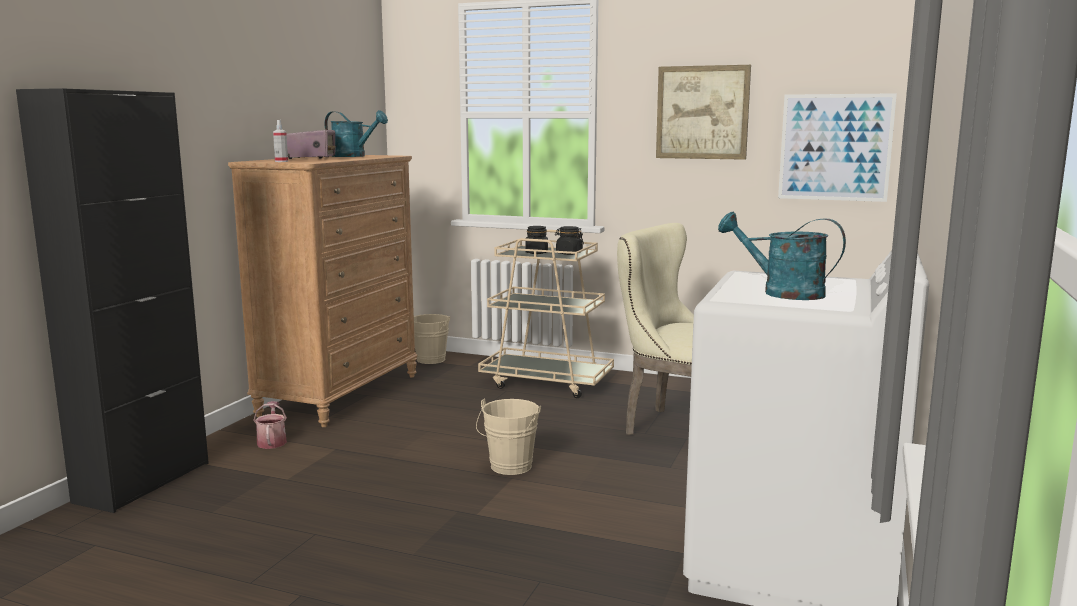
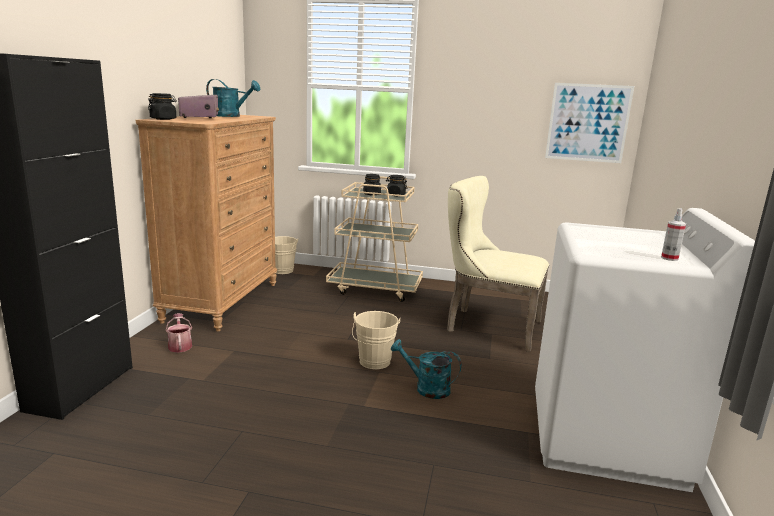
camera: 10 degrees left, 5 degrees up
(262, 161) = (163, 119): none -> black jar
(281, 161) = (181, 120): spray bottle -> spray bottle (669, 258)
(702, 112) = (493, 92): picture -> none
(782, 293) = (624, 245): turquoise watering can -> turquoise watering can (426, 388)

